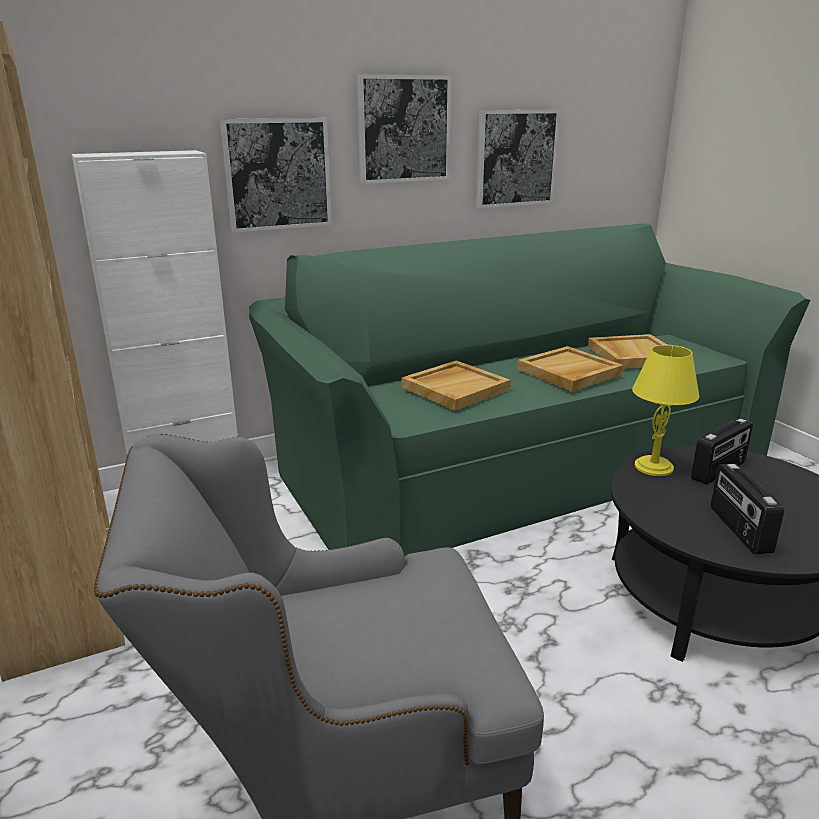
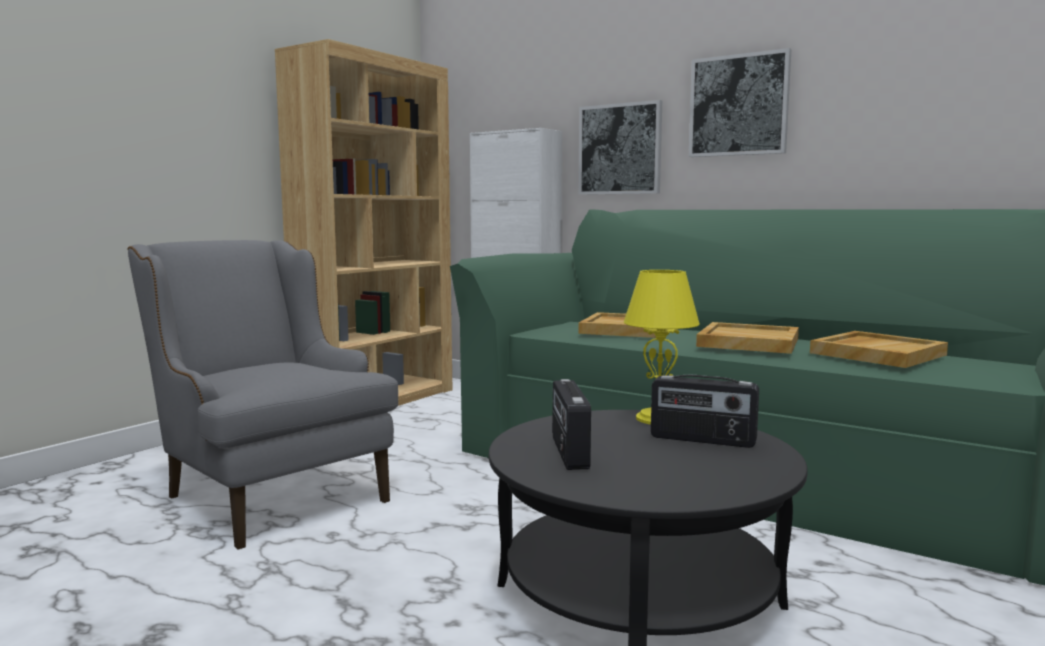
camera: 60 degrees right, 15 degrees down
(516, 158) = (884, 129): picture -> none
(738, 530) = (568, 453): radio -> radio turned 60 degrees counterclockwise

